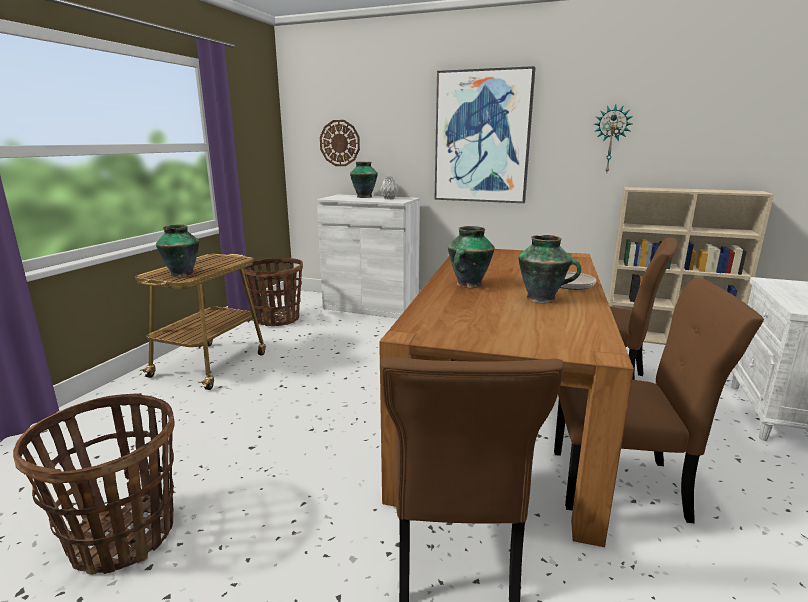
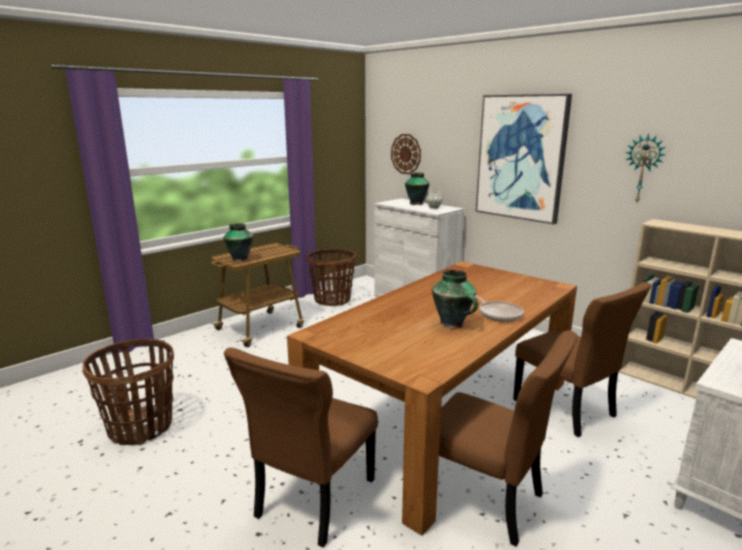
camera: 25 degrees right, 0 degrees up
(468, 285) = (413, 301): vase -> none

